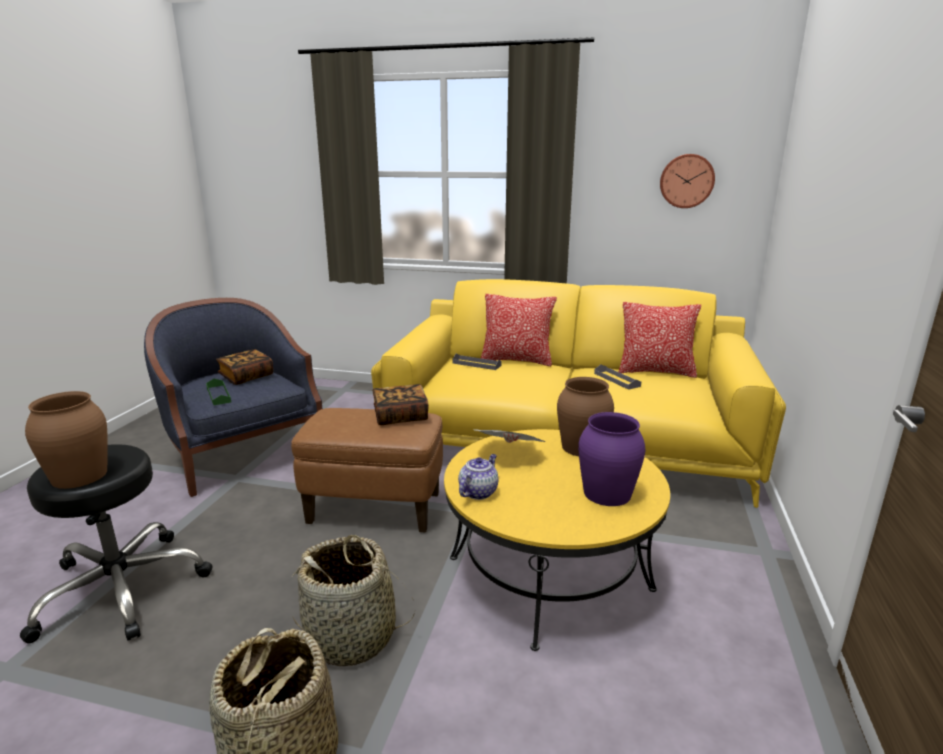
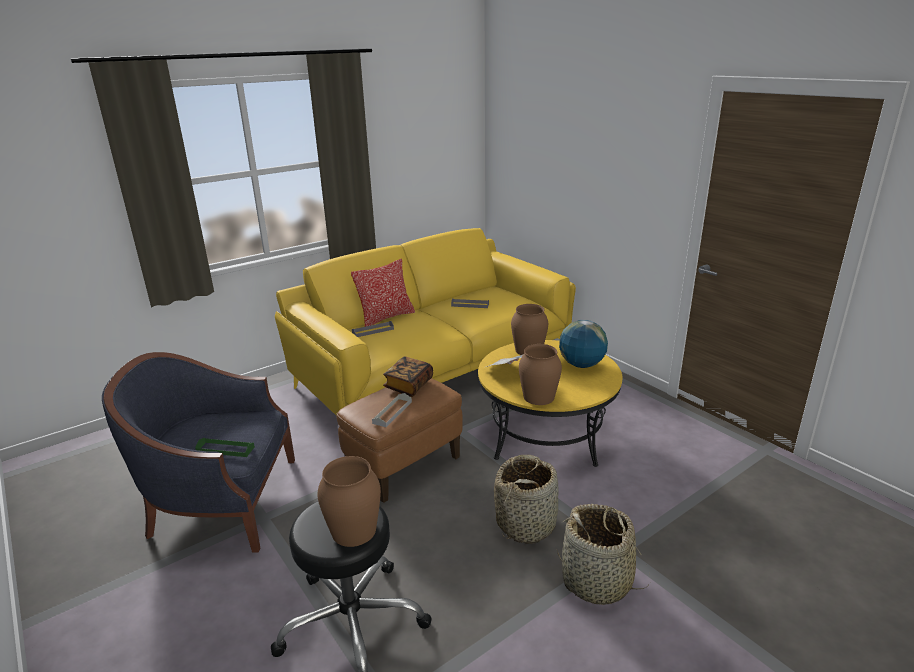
camera: 50 degrees left, 5 degrees up
(246, 377) = (206, 426): book -> none
(339, 428) = (392, 412): none -> grey tray
(478, 492) = (538, 397): teapot -> brown vase
(607, 493) = (581, 365): purple vase -> globe
(655, 372) = (473, 291): pillow -> none
(686, 181) = (436, 151): wall clock -> none

